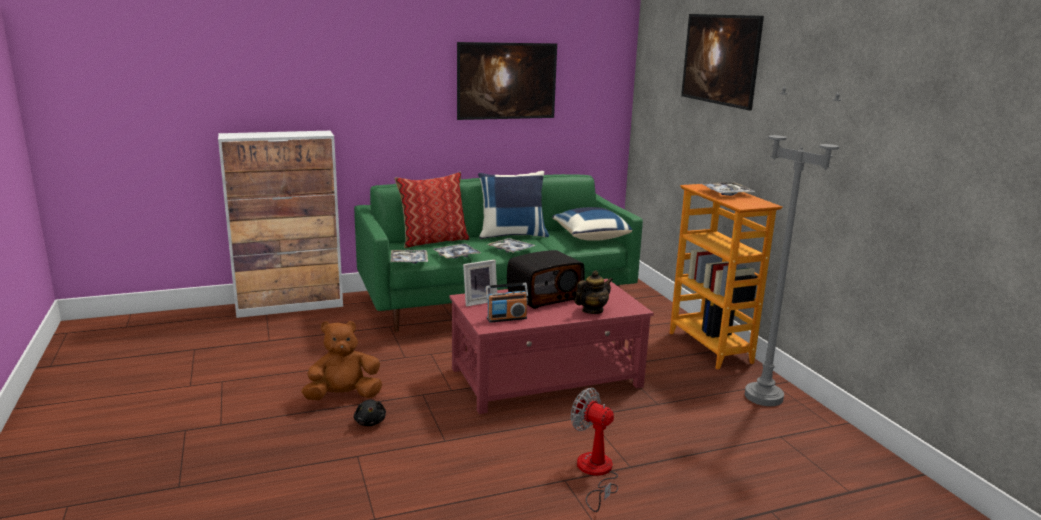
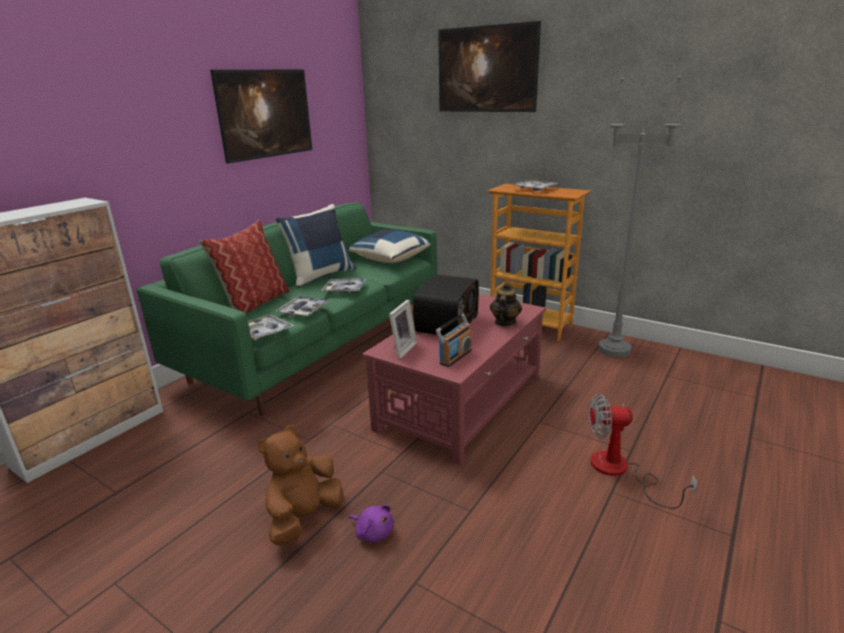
camera: 35 degrees left, 5 degrees up
(370, 422) = (373, 532): black plush toy -> purple plush toy

